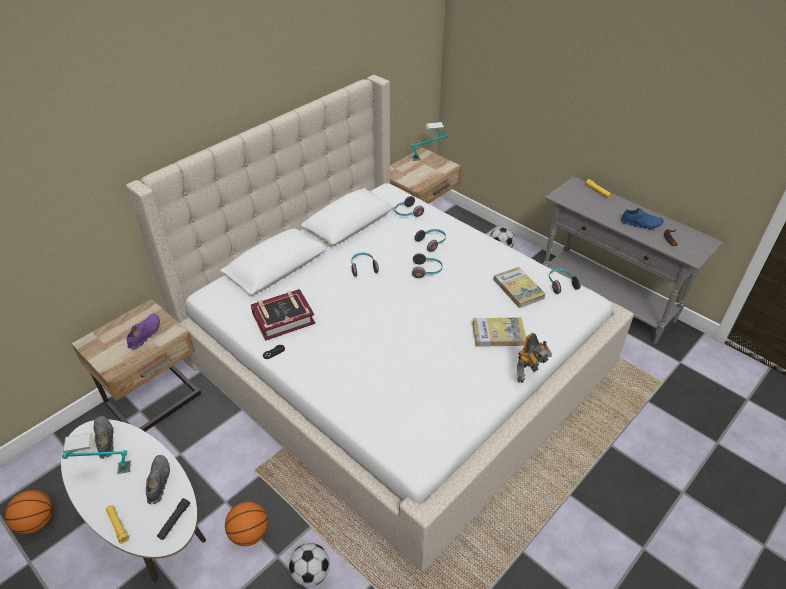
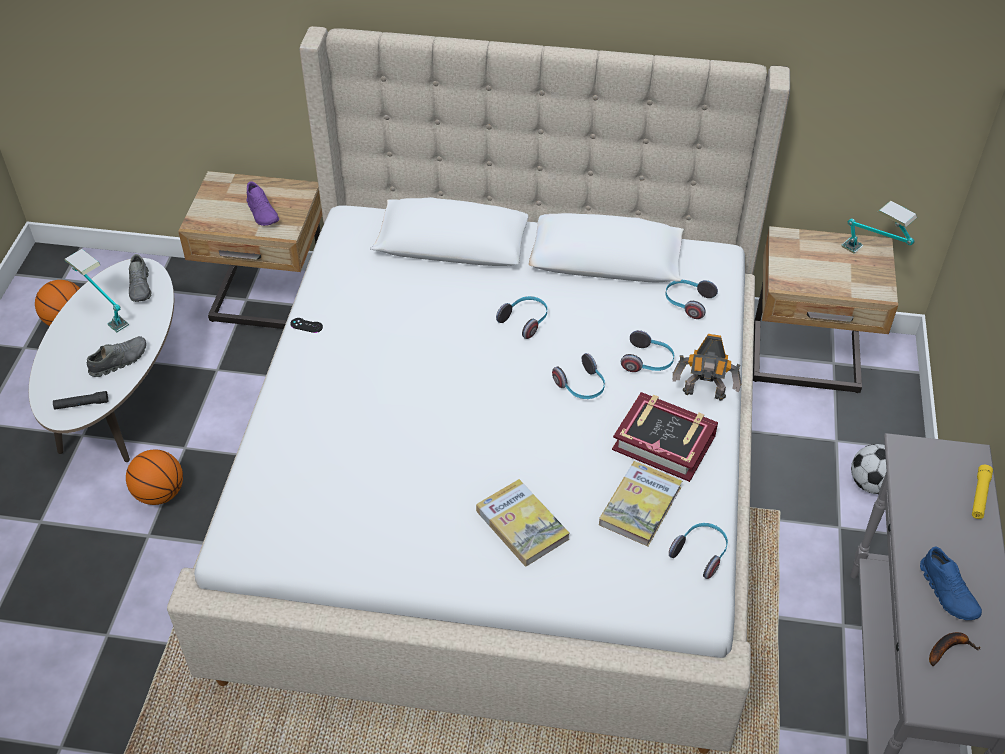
camera: 55 degrees right, 5 degrees up
(104, 439) = (141, 287): grey shoe -> grey shoe turned 135 degrees clockwise
(118, 525) = (51, 366): yellow flashlight -> none
(145, 334) = (263, 213): purple shoe -> purple shoe turned 75 degrees clockwise
(283, 318) = (366, 301): book -> book (664, 442)
(311, 573) = (147, 578): football -> none
(528, 375) = (469, 595): toy robot -> toy robot (704, 395)

